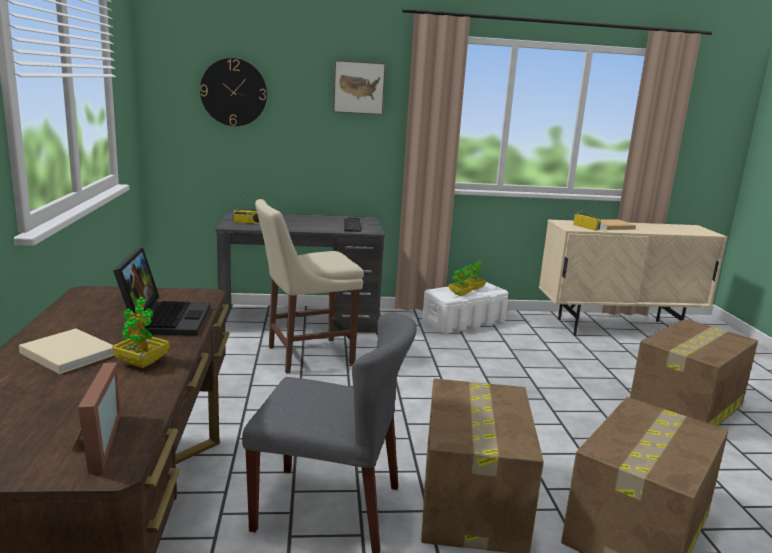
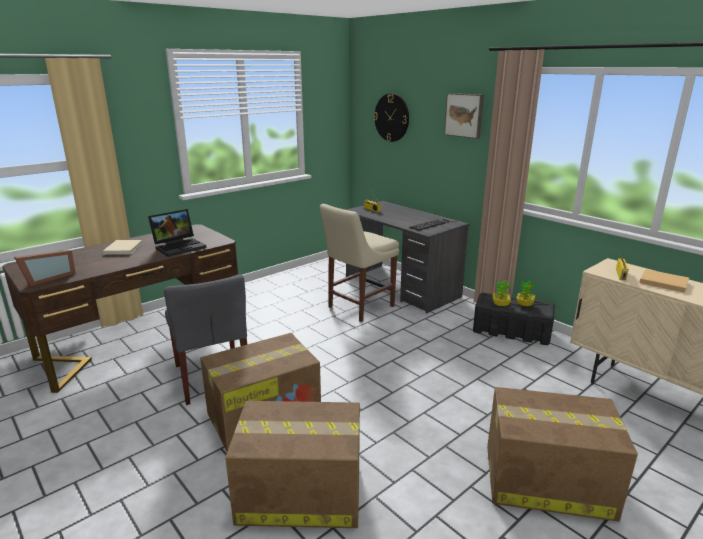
camera: 55 degrees right, 5 degrees up
(142, 363) = (127, 260): potted plant -> none
(305, 355) = (358, 307): beige chair -> beige chair turned 75 degrees counterclockwise
(464, 322) = (512, 331): white storage box -> black storage box

